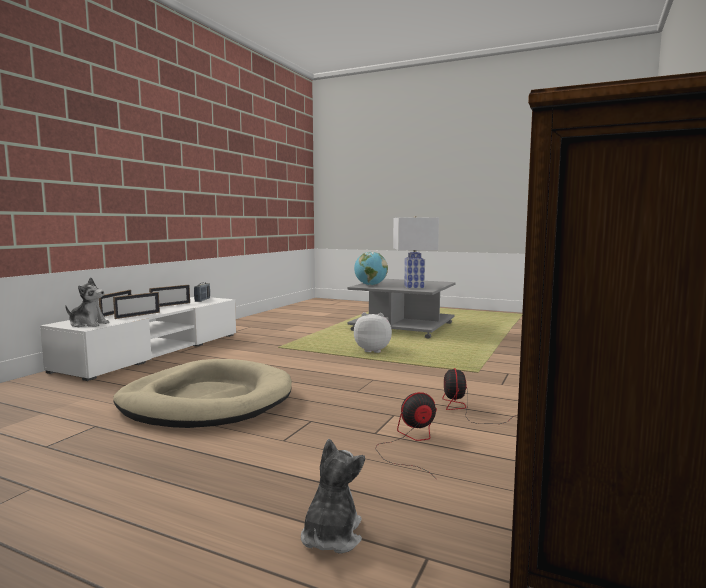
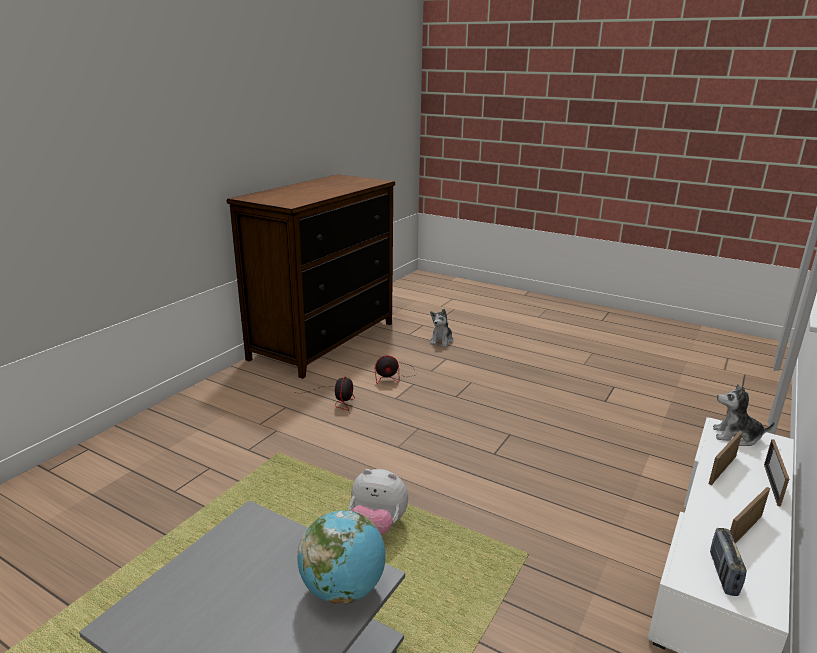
camera: 175 degrees left, 15 degrees up
(206, 401) = (547, 423): beige dog bed -> none
(413, 287) = (254, 550): white table lamp -> none

